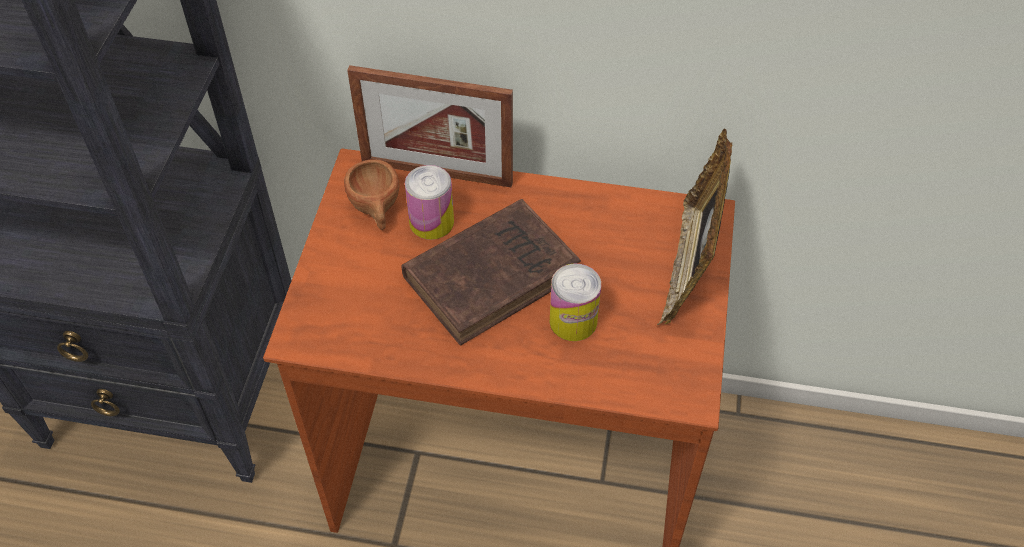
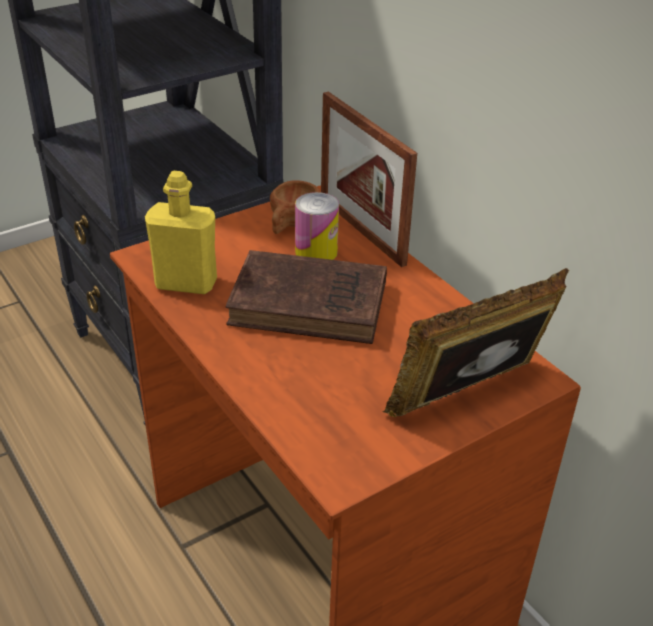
camera: 45 degrees right, 15 degrees down
(374, 334) = (186, 283): none -> yellow bottle
(573, 321) = (324, 367): can -> none

